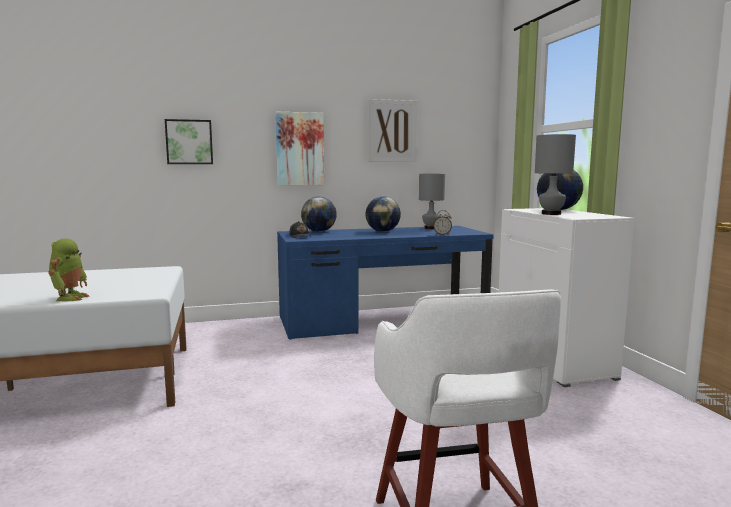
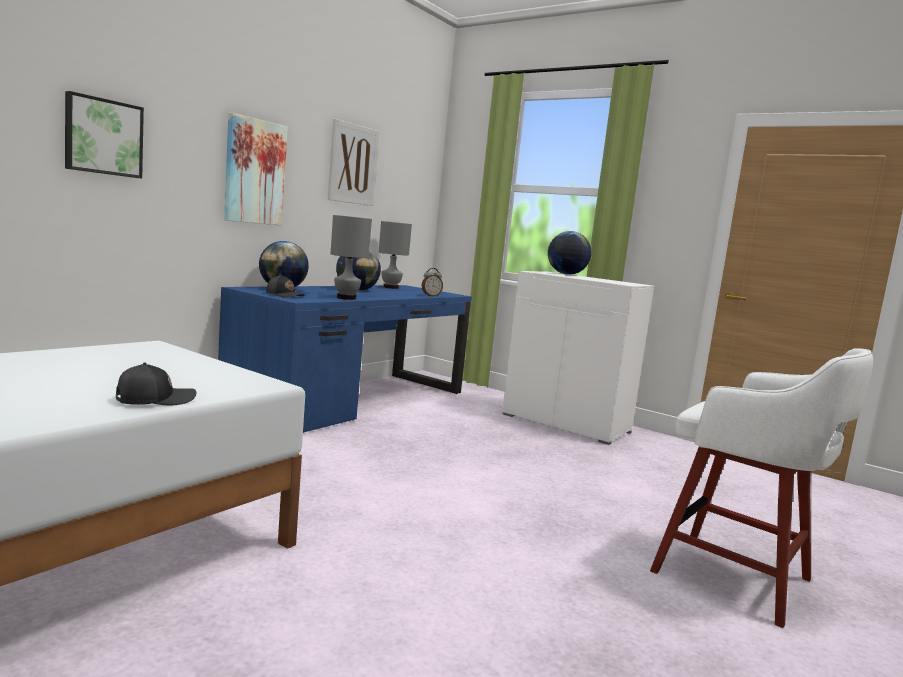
camera: 40 degrees left, 0 degrees up
(69, 298) = (154, 399): toy robot -> black cap
(551, 214) = (587, 279): grey table lamp -> grey table lamp (346, 298)

